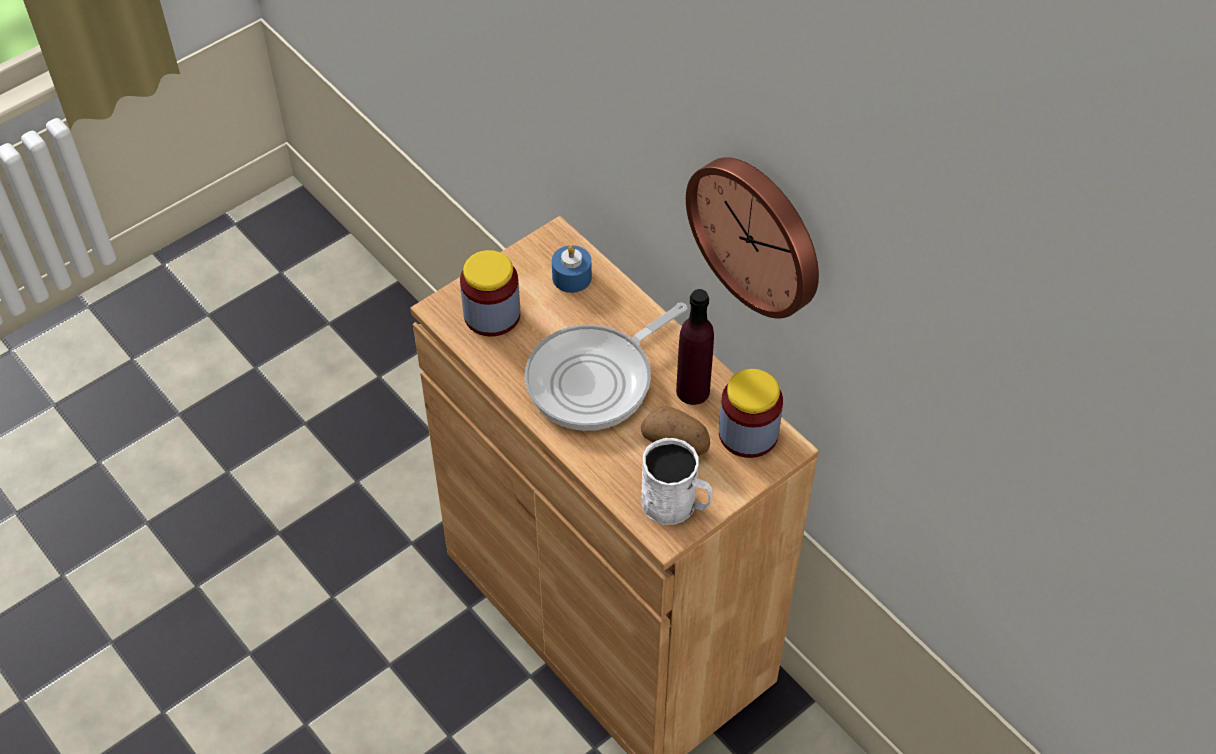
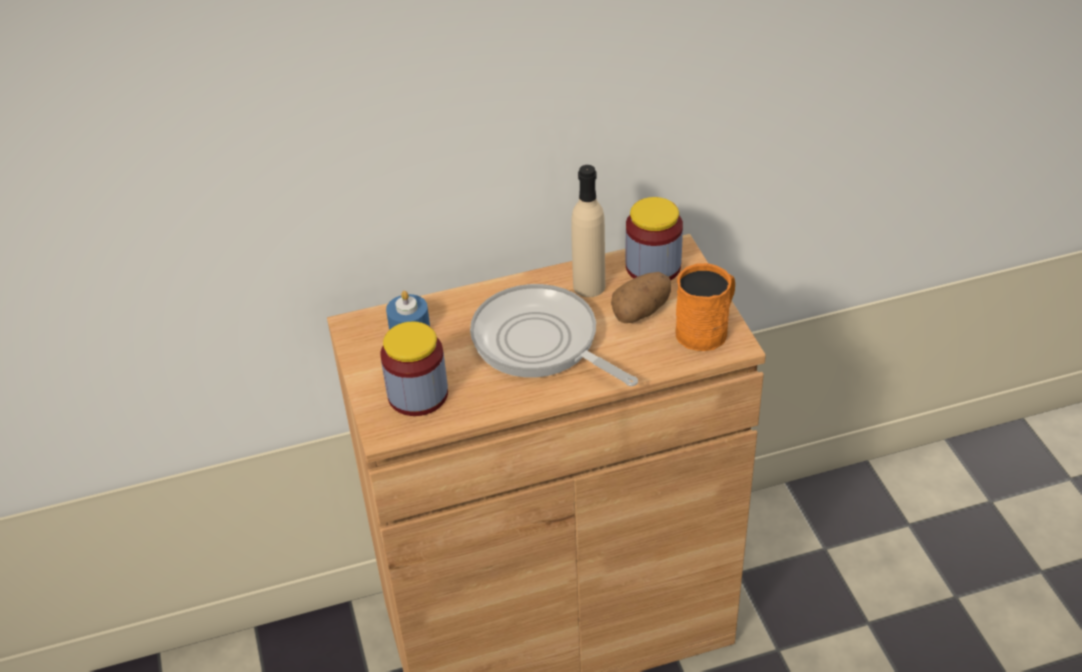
camera: 65 degrees left, 10 degrees down
(596, 379) = (540, 343): frying pan -> frying pan turned 150 degrees clockwise
(676, 505) = (706, 329): white mug -> orange mug
(693, 391) = (589, 286): purple bottle -> beige bottle
(758, 233) = (572, 93): wall clock -> none

